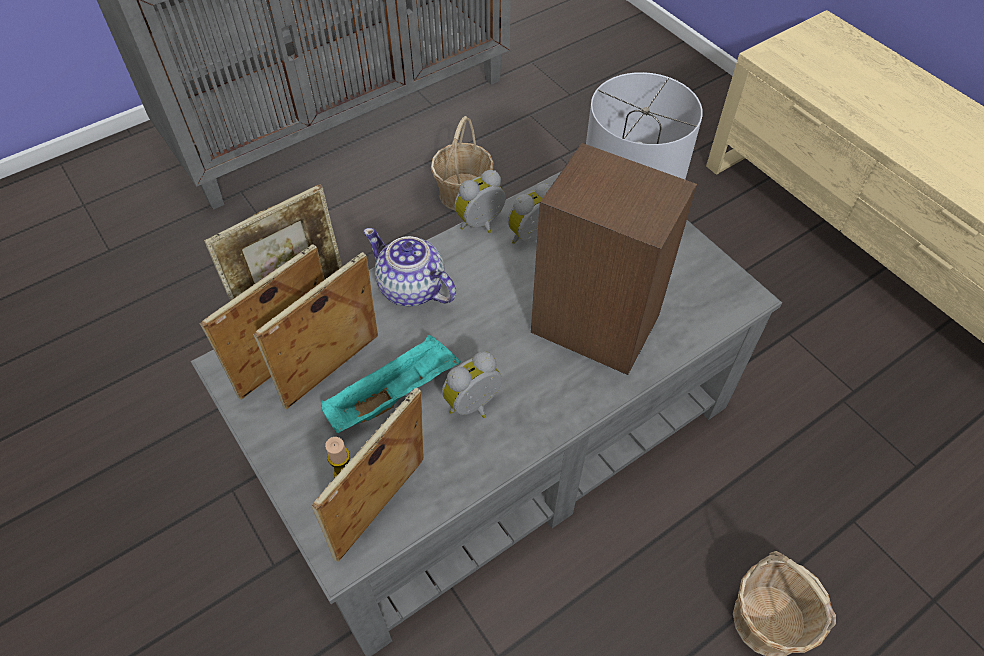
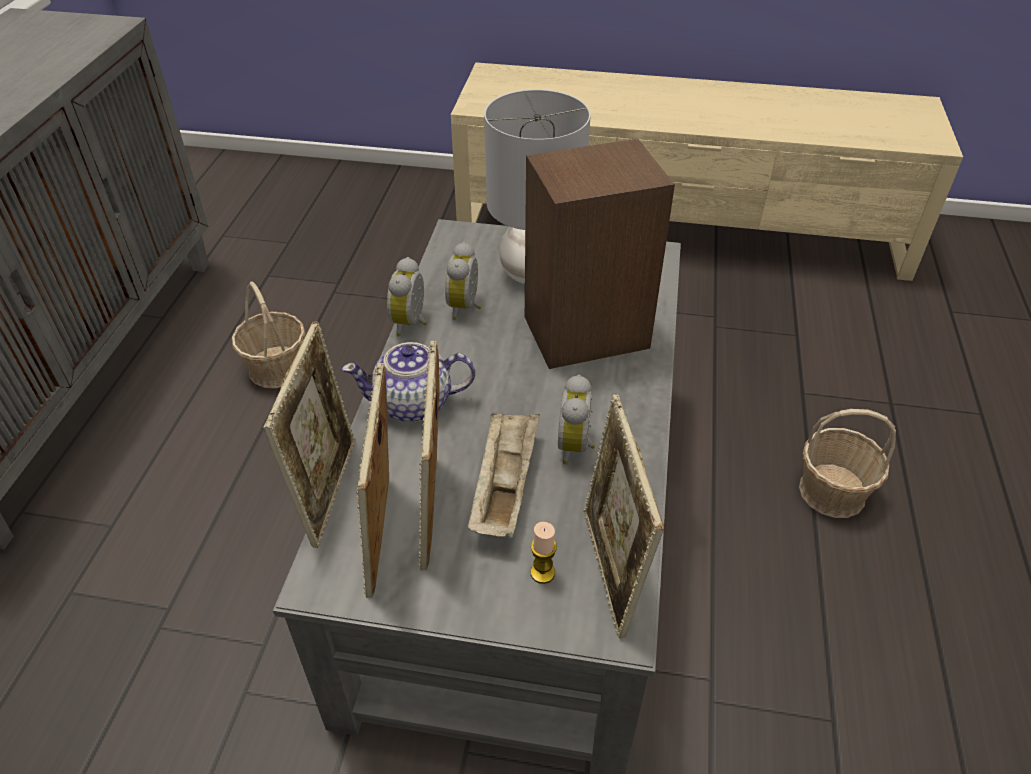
camera: 45 degrees left, 10 degrees down
(394, 394) = (504, 486): turquoise tray -> beige tray

